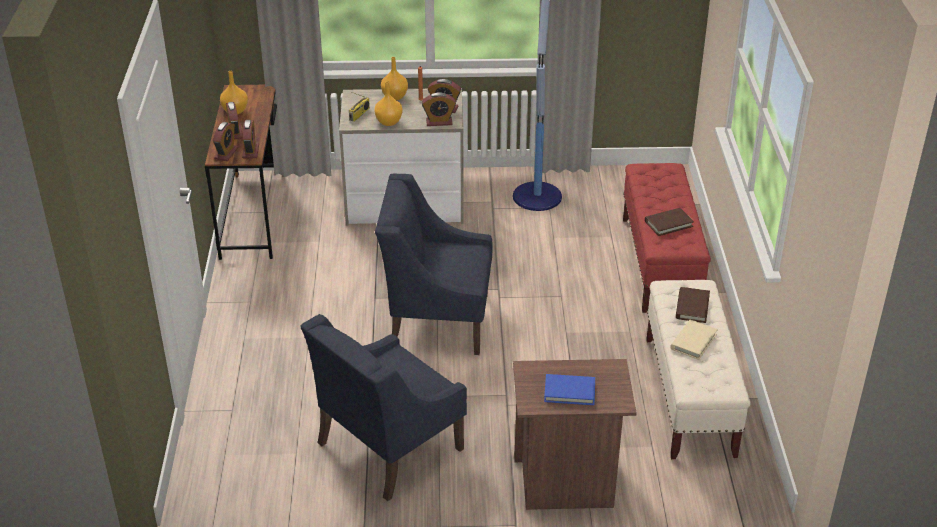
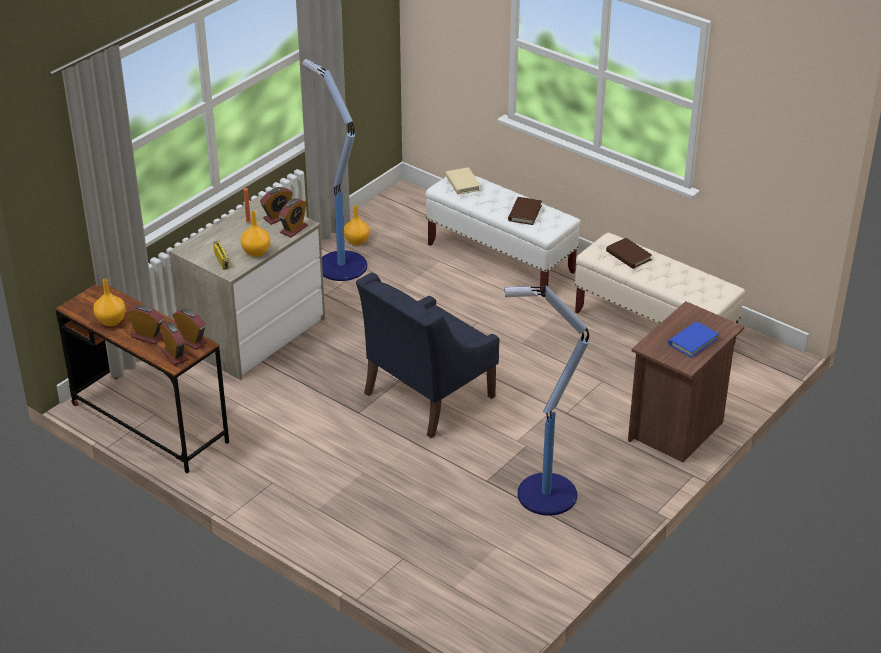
camera: 50 degrees left, 0 degrees up
(388, 446) = (544, 494): blue armchair -> floor lamp
(395, 96) = (222, 231): orange vase -> orange vase (357, 241)
(660, 264) = (501, 259): red bench -> white bench
(693, 341) = (664, 275): beige book -> beige book (462, 183)

